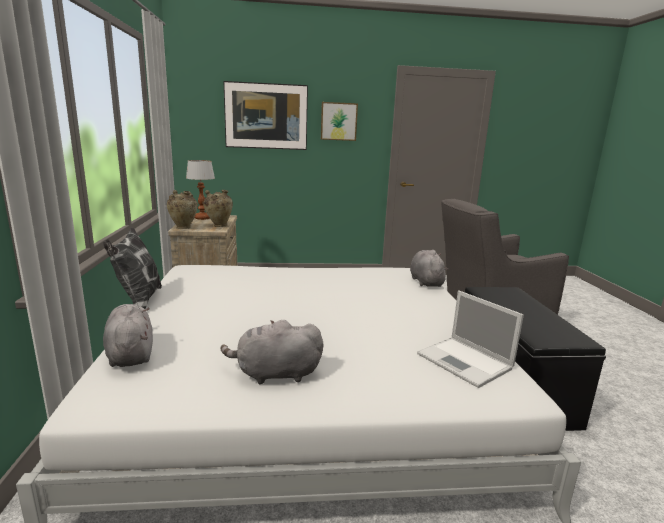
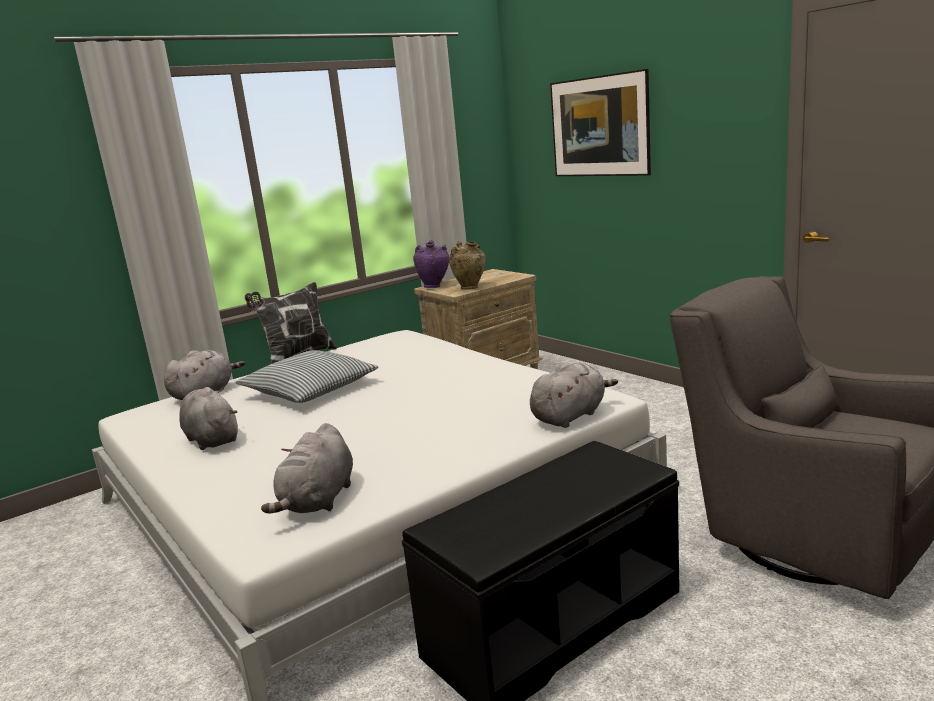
camera: 60 degrees right, 0 degrees up
(183, 228) = (434, 286): beige vase -> purple vase
(202, 218) = (487, 276): table lamp -> none
(240, 316) = (310, 390): none -> pillow
(338, 121) = (695, 123): picture -> none
(466, 362) = (318, 501): laptop -> grey plush toy

